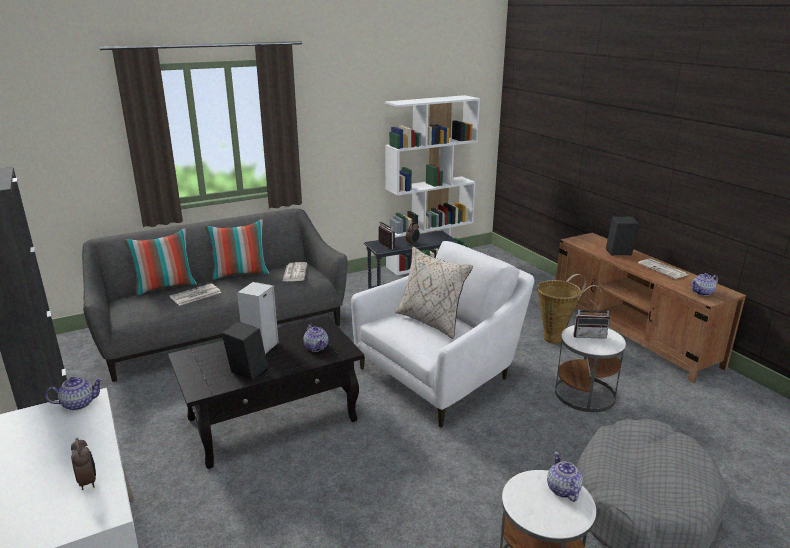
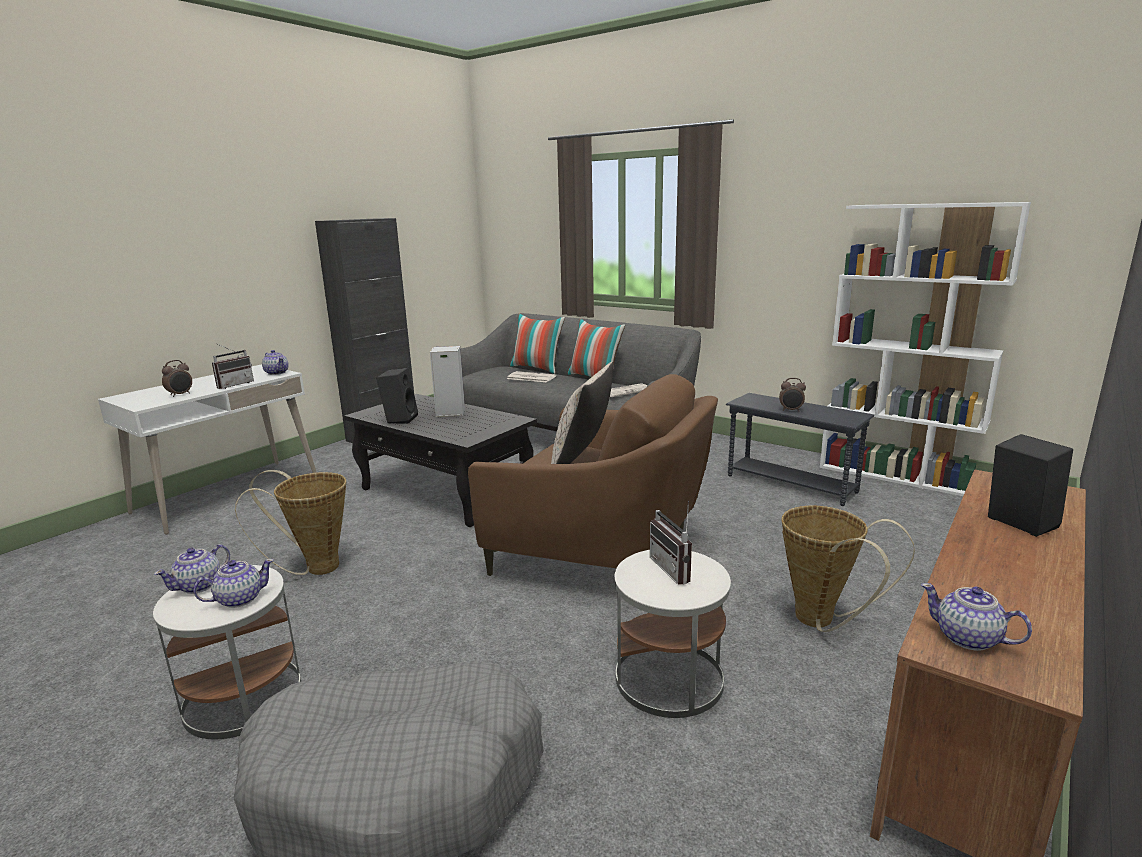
camera: 65 degrees right, 5 degrees down
(316, 347) = (465, 428): teapot -> teapot (199, 585)
(359, 518) = (315, 568): none -> basket
(383, 246) = (753, 401): radio -> radio (234, 384)
(442, 376) = (601, 551): white armchair -> brown armchair
(663, 269) = (1026, 579): newspaper -> none

